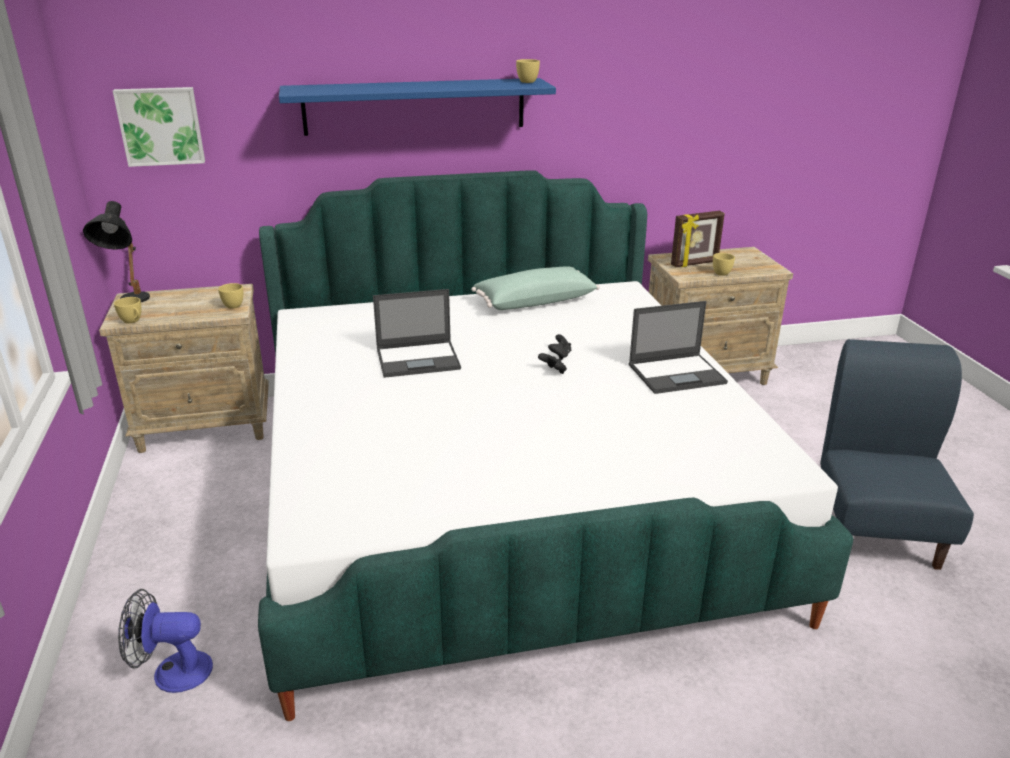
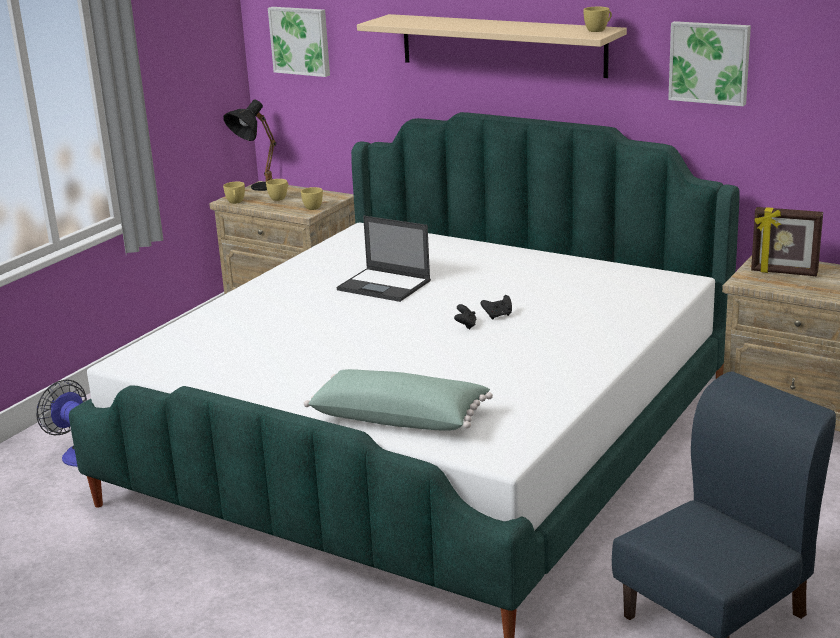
camera: 45 degrees right, 5 degrees down
(415, 106) = (502, 45): blue shelf -> beige shelf
(534, 301) = (569, 268): green pillow -> green pillow (400, 418)
(612, 102) = (710, 62): none -> picture
(677, 374) = (566, 361): laptop -> none
(720, 272) = (793, 287): yellow cup -> yellow cup (280, 198)

